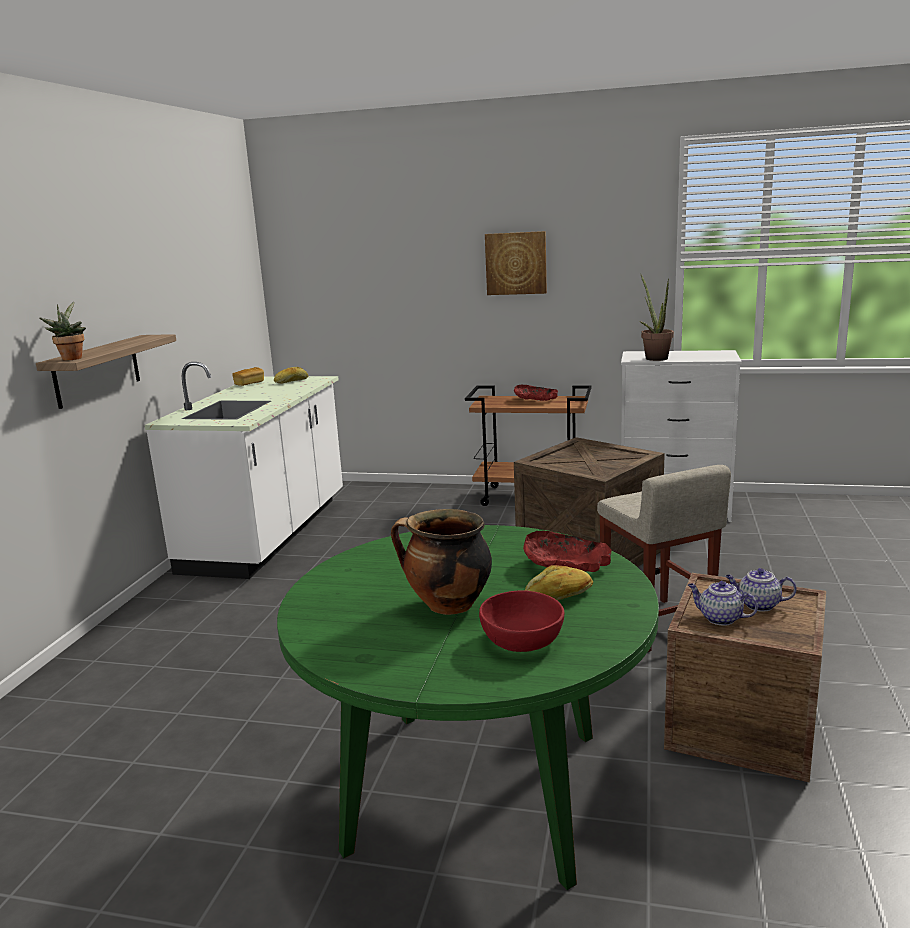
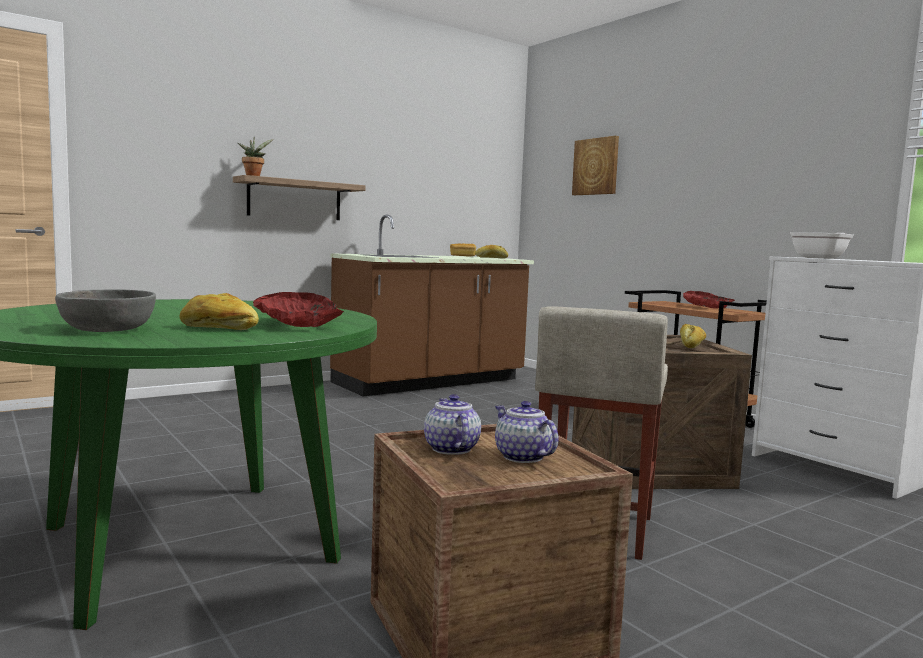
camera: 40 degrees right, 10 degrees down
(269, 534) = (430, 382): white counter -> brown counter
(447, 606) = (154, 316): cooking pot -> none
(516, 263) = (719, 160): picture -> picture (596, 166)
(522, 639) = (108, 329): red bowl -> grey bowl
(610, 453) = (691, 345): none -> bread
(654, 357) = (822, 258): potted plant -> frying pan

